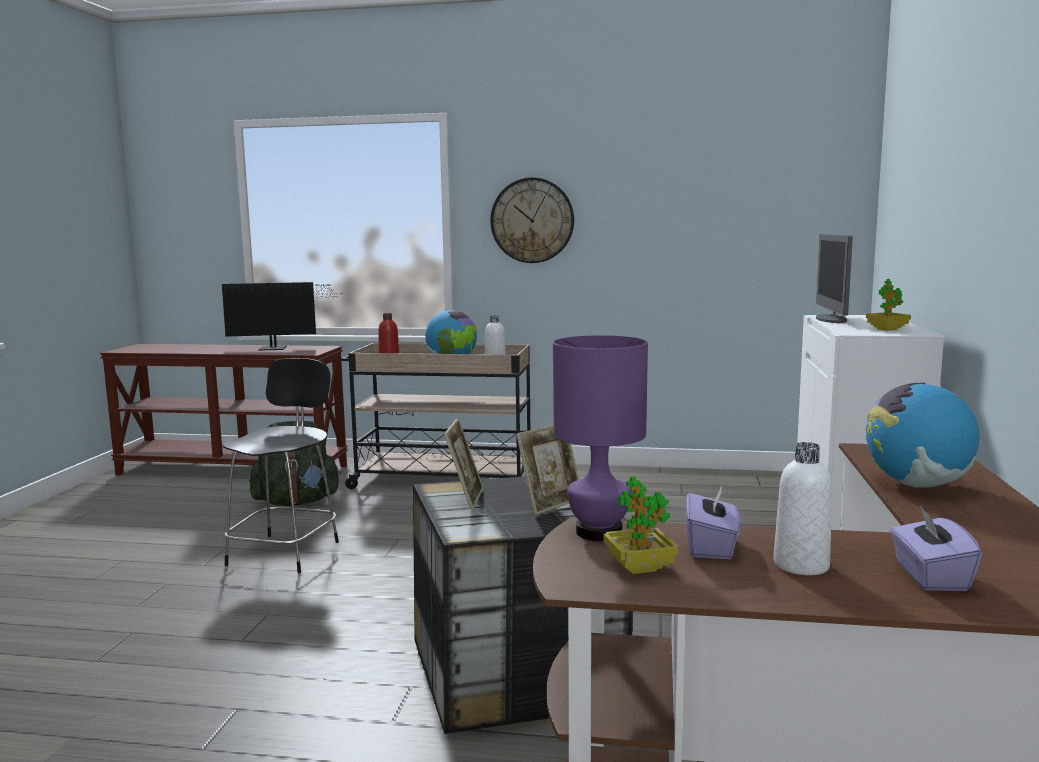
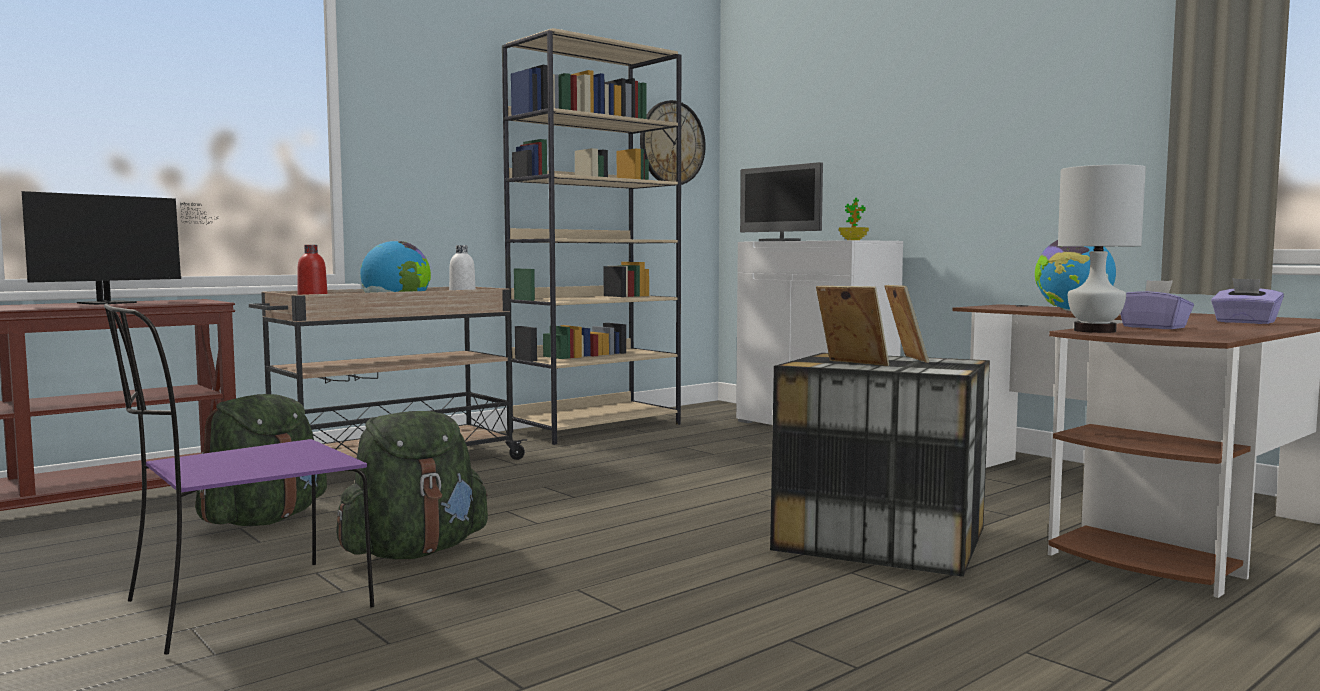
camera: 50 degrees left, 5 degrees down
(159, 556) = (243, 607): none -> purple chair
(286, 552) = (414, 552): black chair -> green backpack
(532, 220) = (439, 141): wall clock -> wall clock (672, 143)
(598, 532) = (1095, 331): purple table lamp -> white table lamp
(639, 567) = (1181, 333): potted plant -> none
(658, 479) = (596, 428): none -> beige bookcase
(801, 565) = (1206, 326): white bottle -> none

